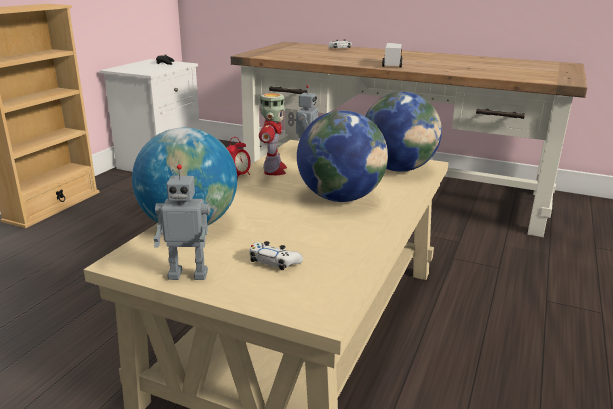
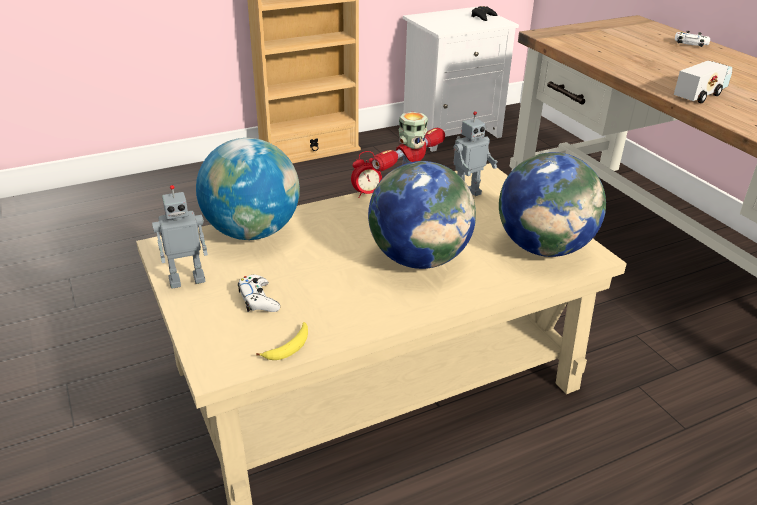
camera: 40 degrees right, 10 degrees up
(188, 274) = (187, 280): toy robot -> toy robot turned 60 degrees counterclockwise
(350, 277) = (289, 347): none -> banana

